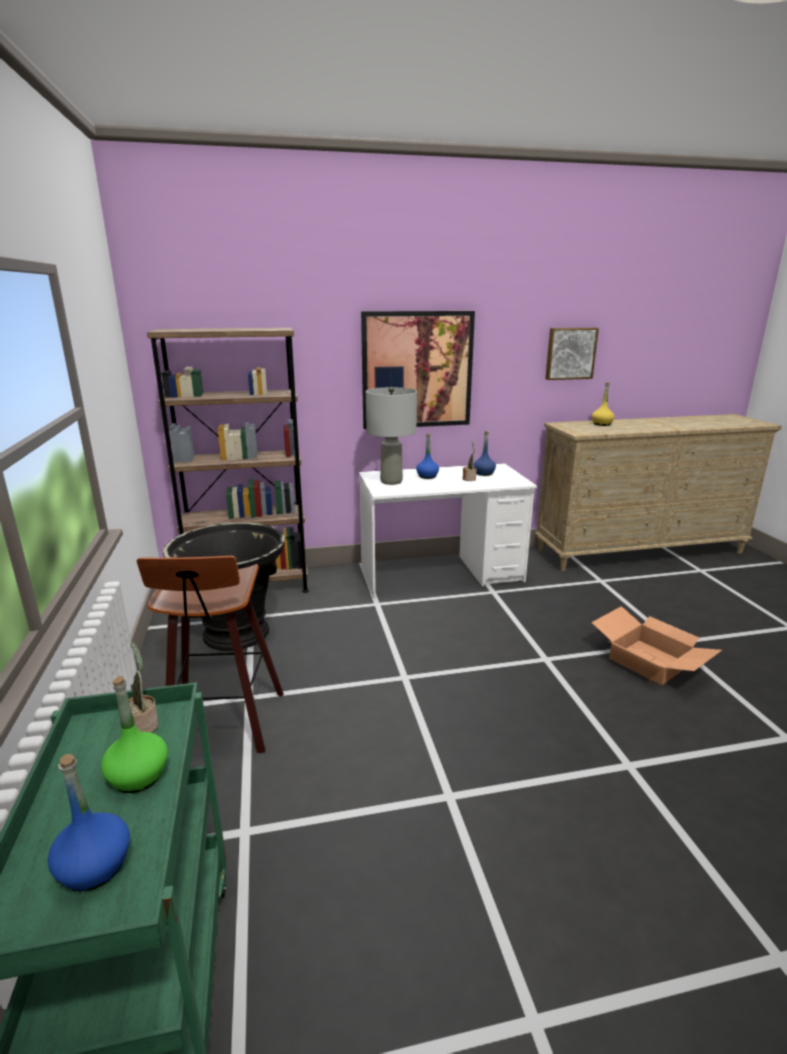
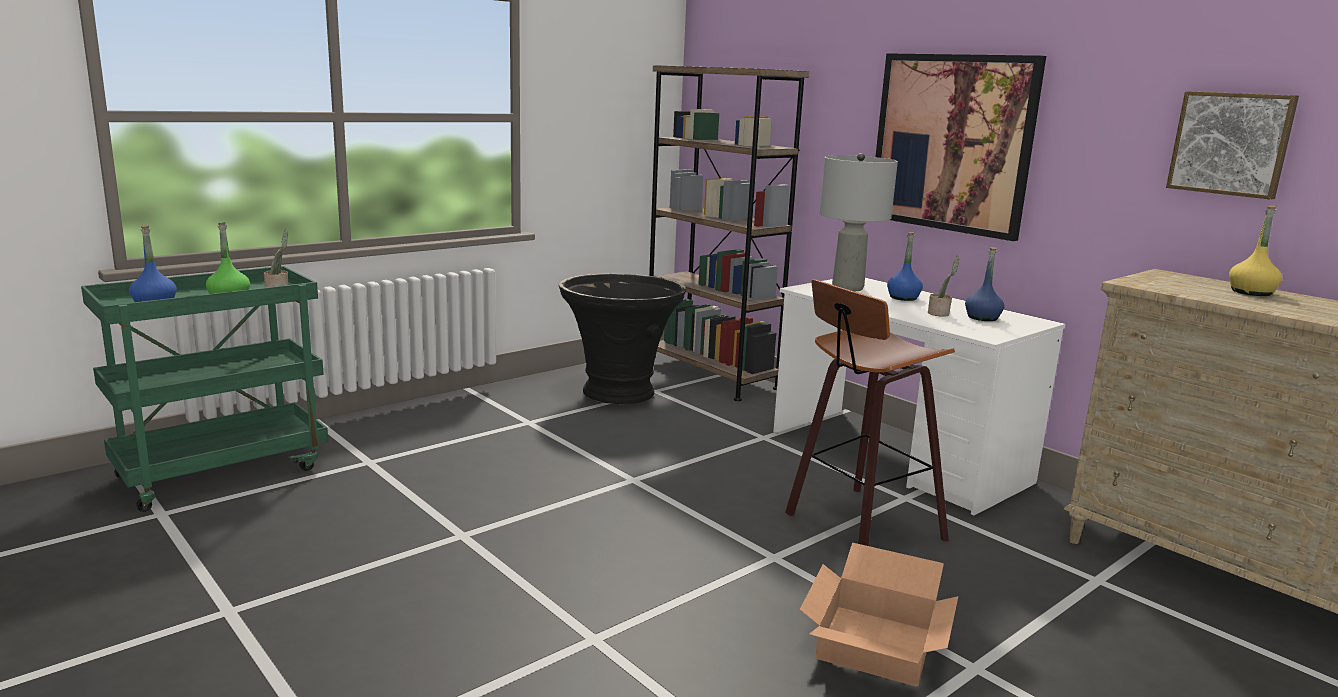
camera: 60 degrees right, 5 degrees down
(224, 725) = (483, 423): stool -> stool (859, 526)

